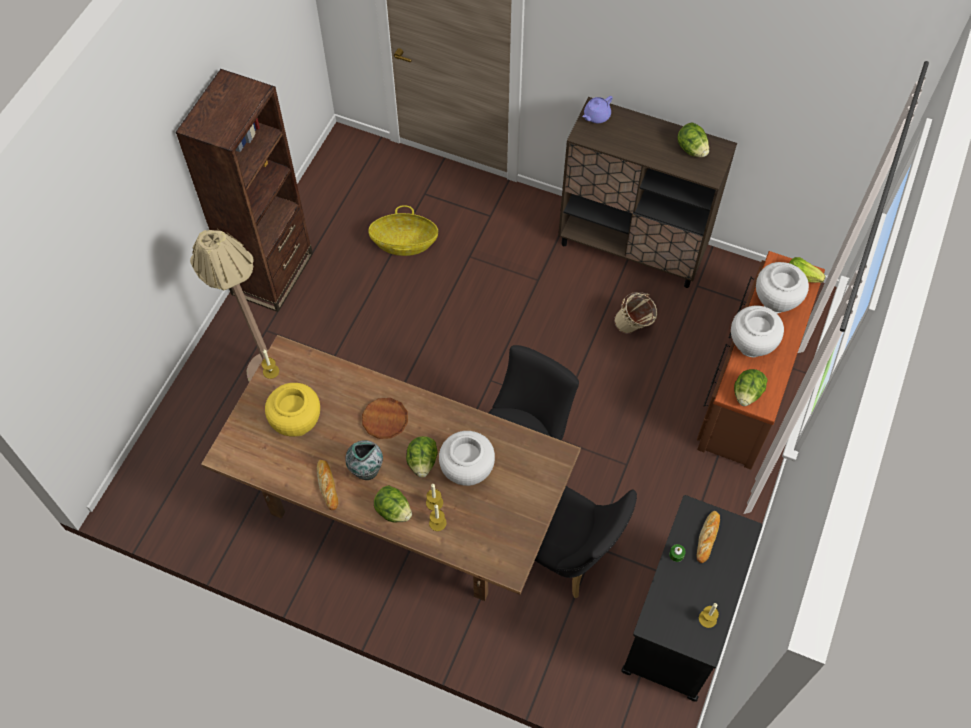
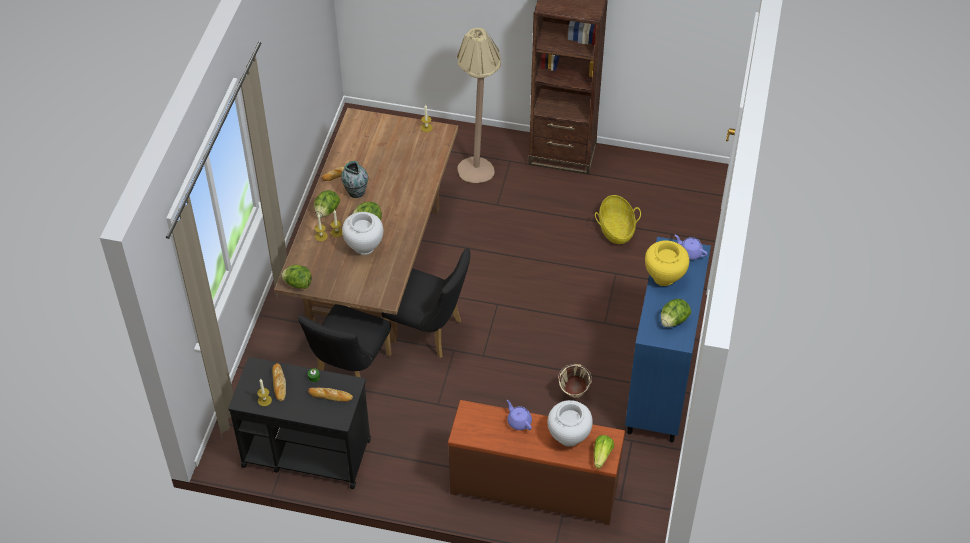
camera: 80 degrees right, 10 degrees down
(297, 424) = (386, 149): yellow vase -> yellow vase (664, 277)
(385, 420) = (398, 195): brown plate -> none
(632, 248) = (659, 387): brown cabinet -> blue cabinet
(682, 598) = (279, 384): none -> bread
(747, 394) = (470, 421): lettuce -> lettuce (297, 284)
(751, 346) = (519, 421): white vase -> purple teapot

